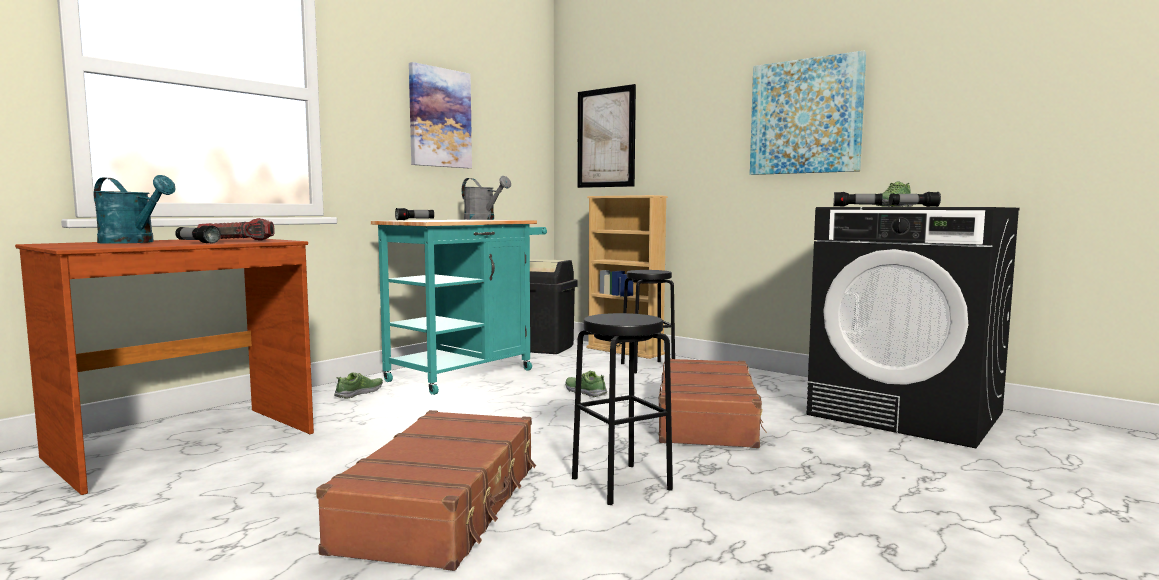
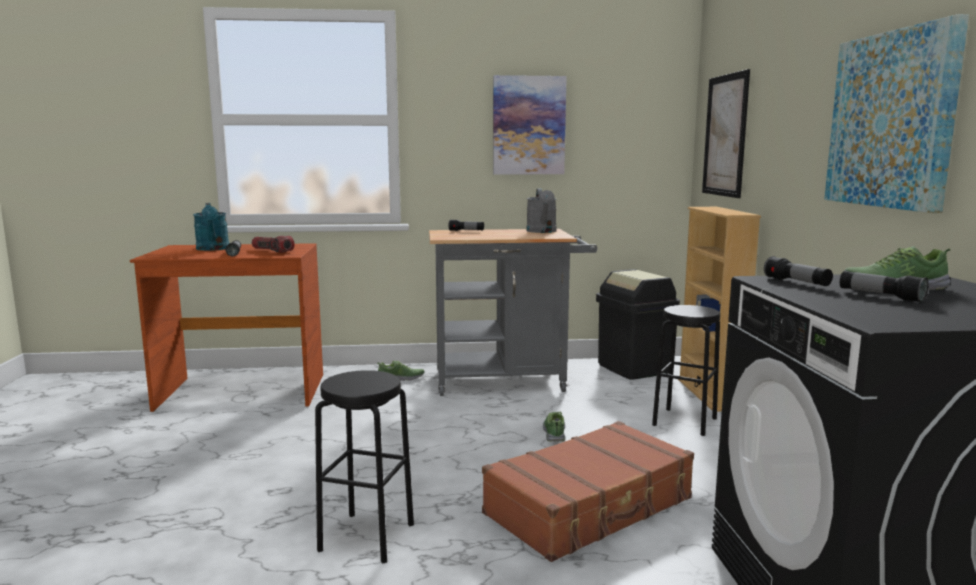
camera: 45 degrees right, 5 degrees up
(443, 506) = (242, 498): brown suitcase -> none
(467, 373) = (508, 381): turquoise cart -> grey cart

